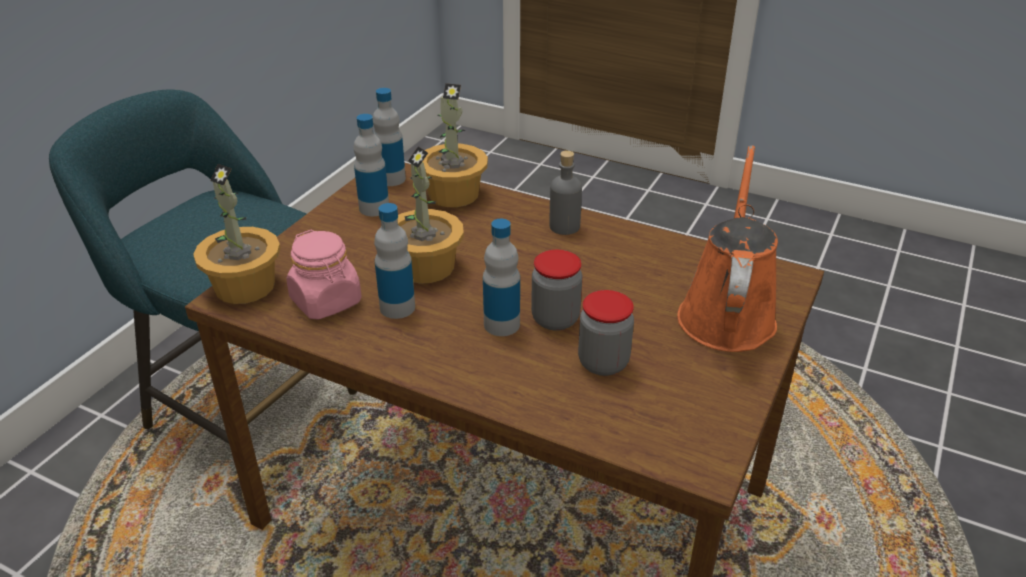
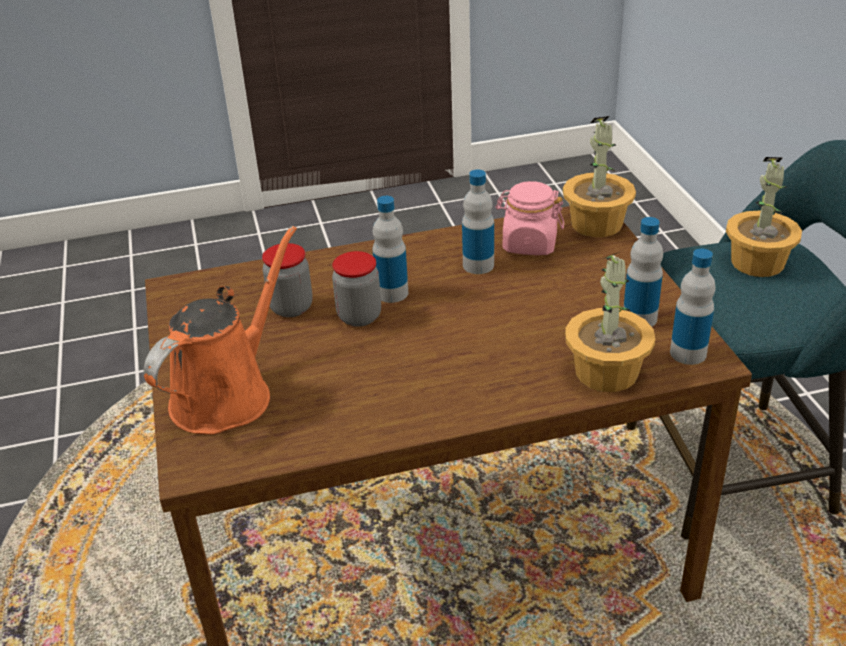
camera: 140 degrees right, 0 degrees up
(426, 266) = (509, 299): potted plant -> potted plant (757, 263)
(564, 226) = (457, 398): grey bottle -> none
(726, 313) = (228, 394): orange watering can -> orange watering can turned 120 degrees counterclockwise

